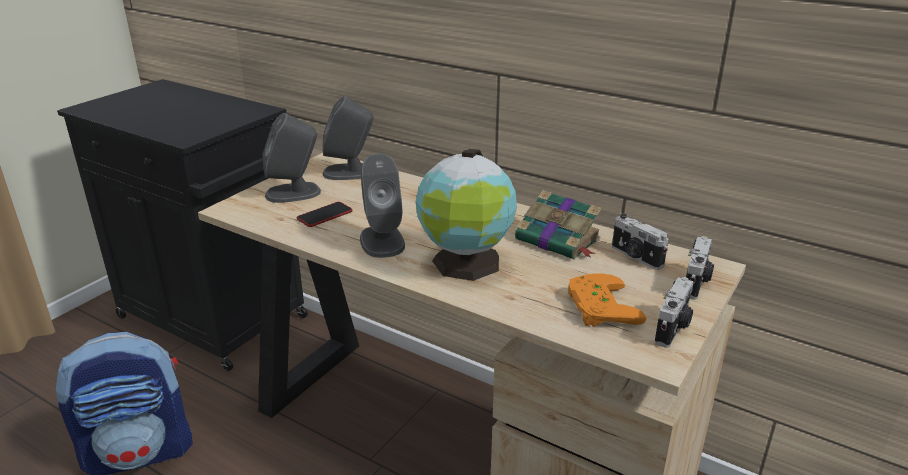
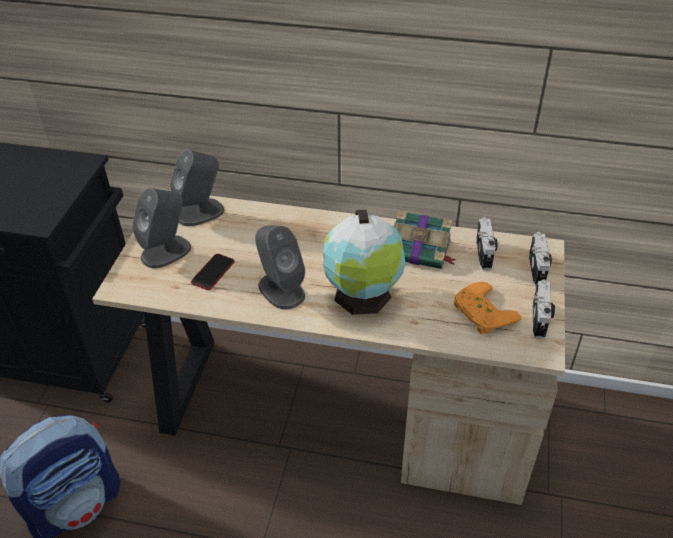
camera: 20 degrees left, 15 degrees up
(635, 257) = (485, 253): camera -> camera turned 120 degrees counterclockwise

